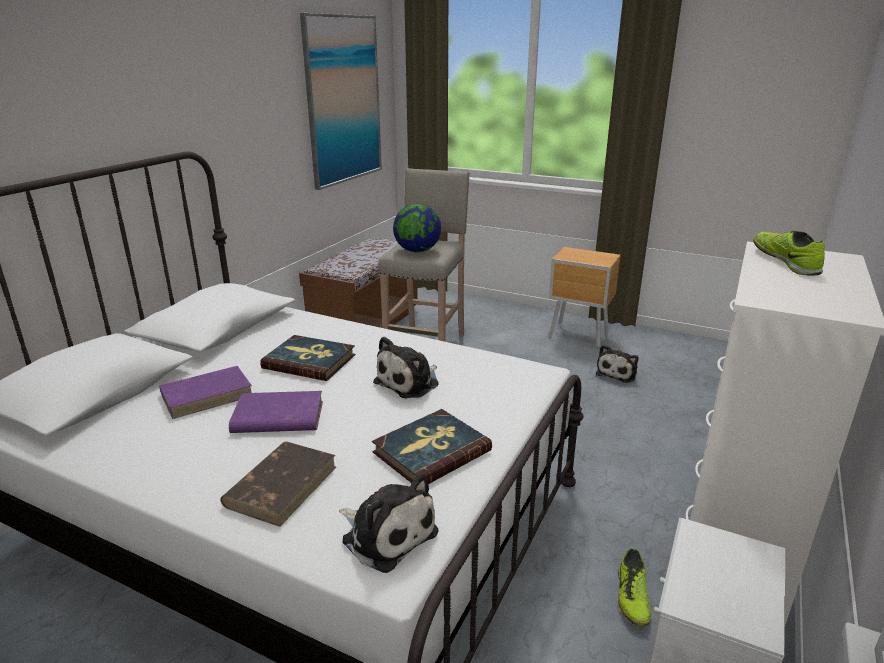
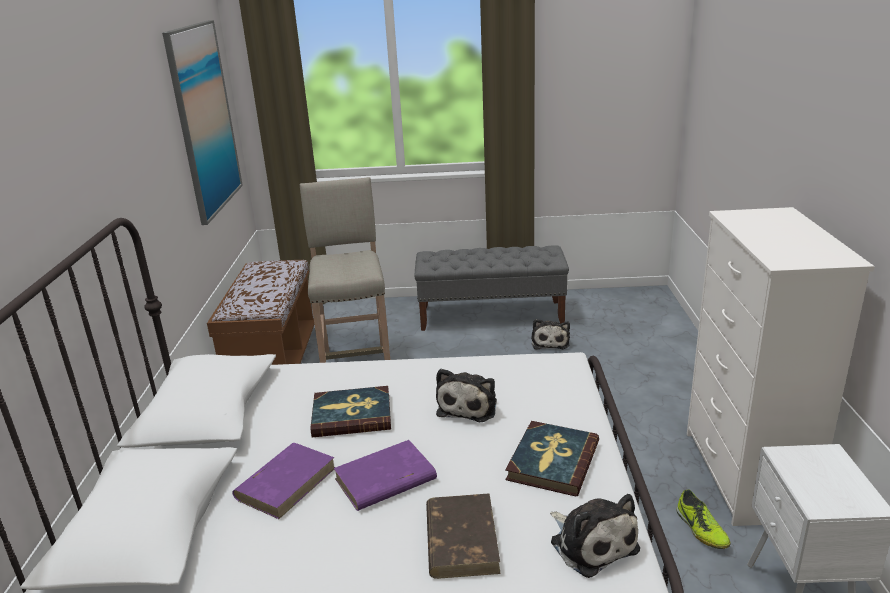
camera: 25 degrees left, 0 degrees up
(386, 534) = (591, 543): plush toy -> plush toy turned 45 degrees clockwise
(417, 251) = (343, 269): globe -> none
(579, 336) = (491, 315): brown nightstand -> grey bench
(785, 261) = (755, 224): shoe -> none

